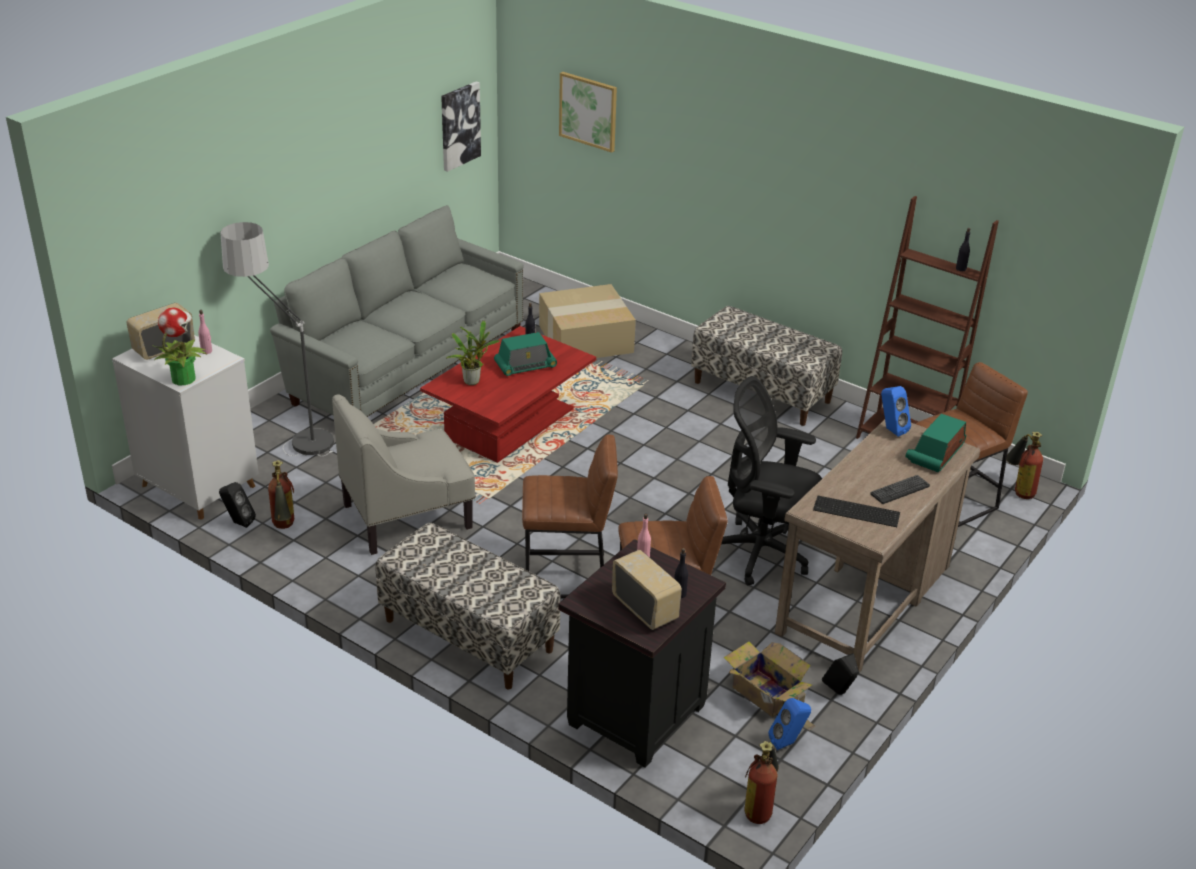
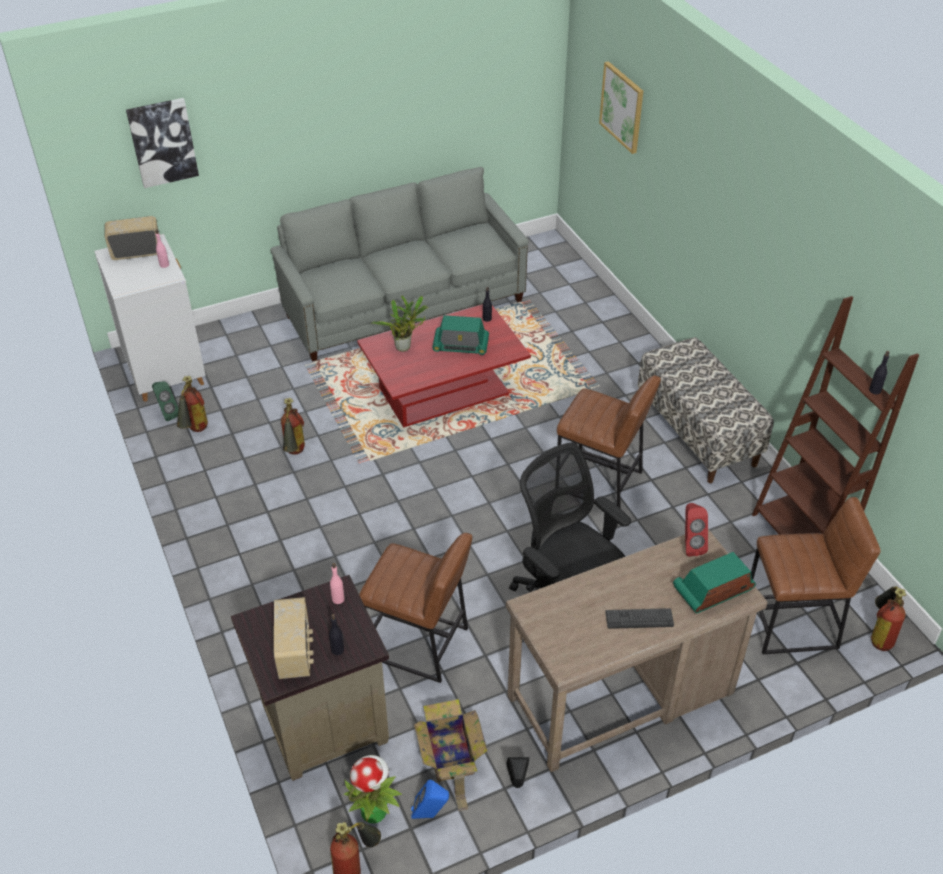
camera: 30 degrees right, 10 degrees up
(184, 378) = (126, 286): potted plant -> potted plant (374, 810)
(238, 523) = (167, 414): black speaker -> green speaker
(288, 433) = (264, 343): floor lamp -> none
(408, 516) = (294, 454): grey armchair -> fire extinguisher
(459, 126) = (513, 93): picture -> picture (162, 142)
(468, 635) = (253, 588): bench -> none
(567, 575) = (375, 562): brown chair -> brown chair (600, 481)
(585, 339) = (574, 325): cardboard box -> none
(634, 717) = (321, 726): black cabinet -> beige cabinet
(857, 512) = (574, 628): keyboard -> none
(890, 430) = (690, 545): blue speaker -> red speaker

